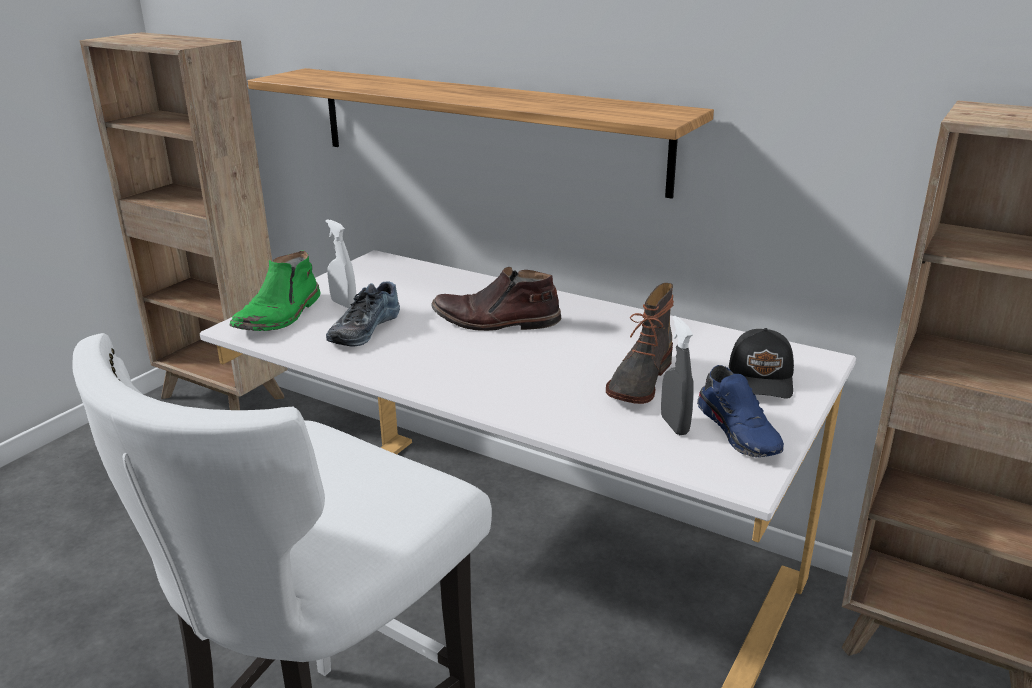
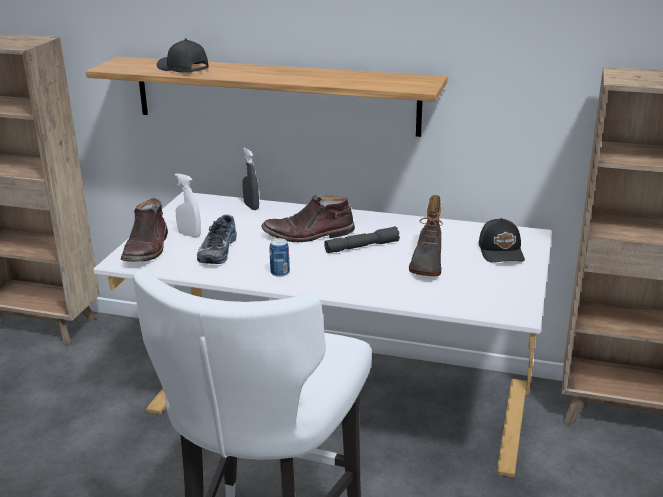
camera: 15 degrees left, 0 degrees up
(280, 315) = (147, 248): green boot -> brown boot
(364, 83) = (182, 68): none -> black cap
(424, 369) = (280, 272): none -> can
(558, 347) = (362, 247): none -> grey flashlight
(674, 425) = (462, 287): grey spray bottle -> grey spray bottle (251, 206)
(740, 431) = (503, 284): blue shoe -> none

